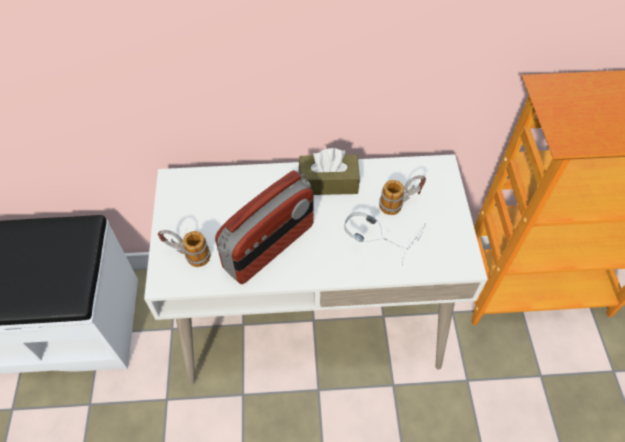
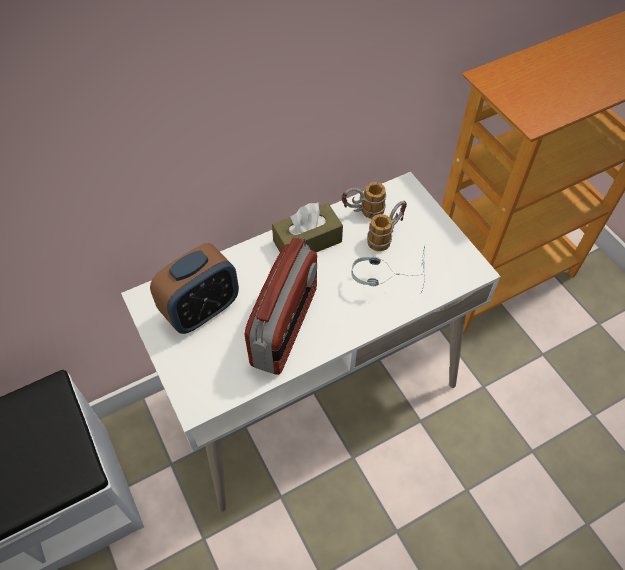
camera: 25 degrees left, 0 degrees up
(187, 255) = (206, 369): mug -> mug (362, 213)
(211, 207) = (202, 310): none -> alarm clock

